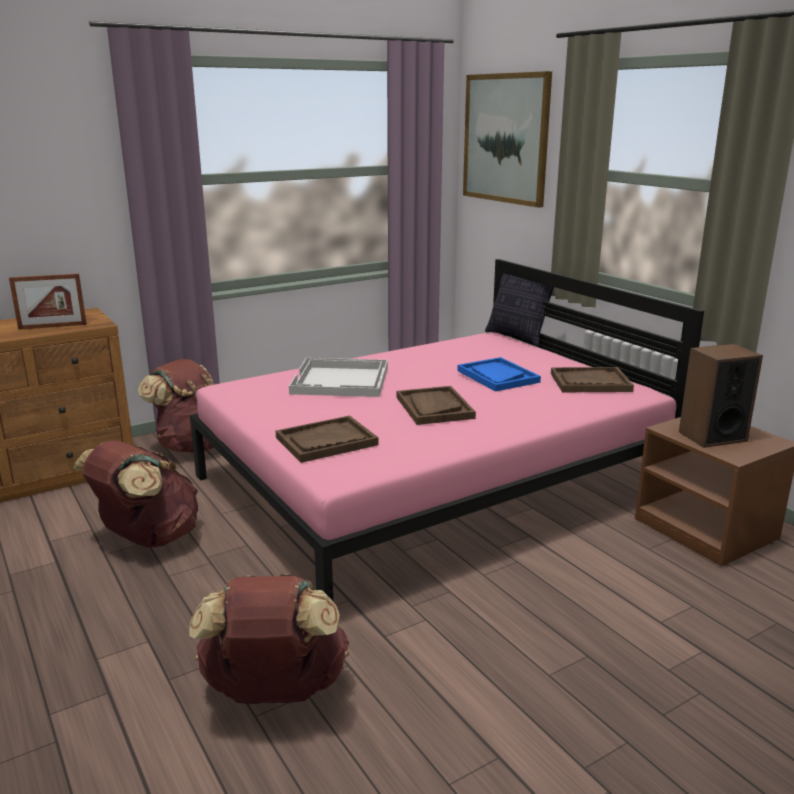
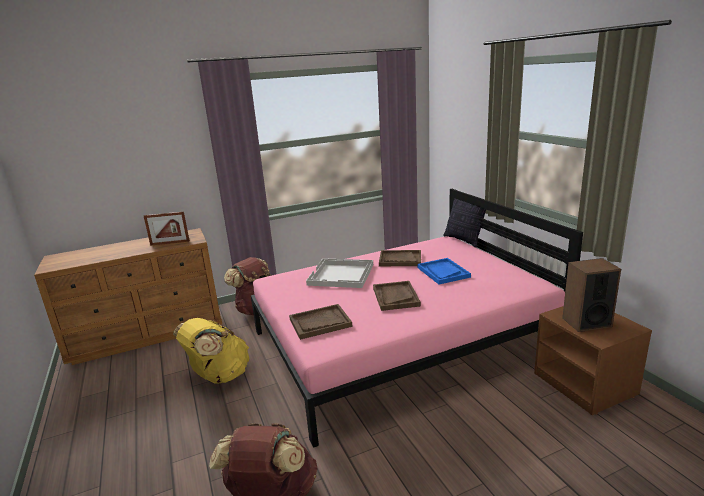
camera: 10 degrees right, 0 degrees up
(147, 538) = (219, 376): brown backpack -> yellow backpack
(506, 138) = (456, 109): picture -> none
(590, 382) = (505, 277): brown tray -> brown tray (400, 259)

